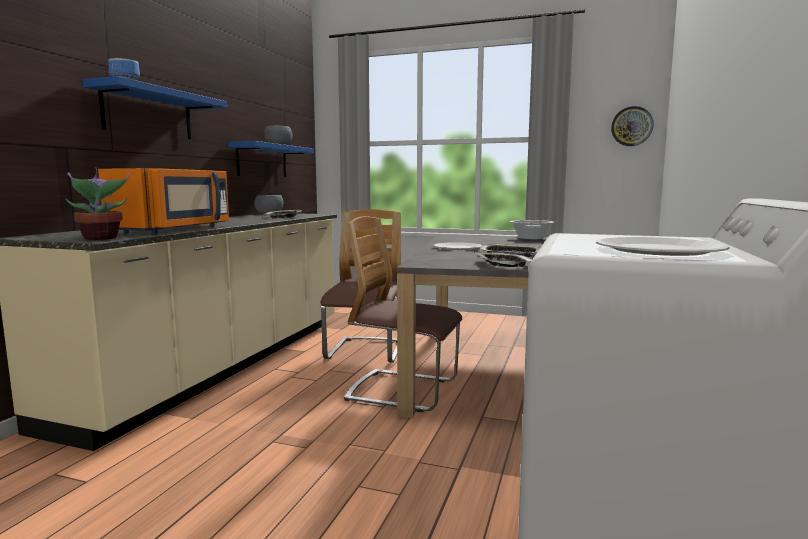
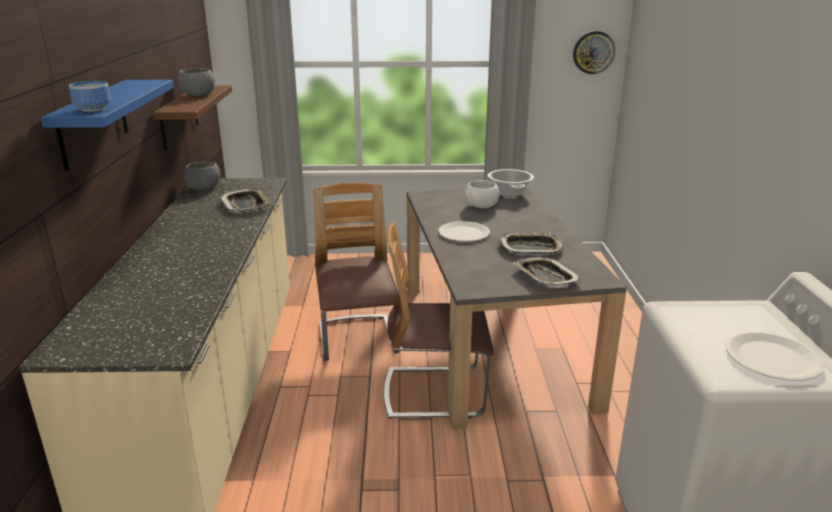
camera: 20 degrees left, 15 degrees up
(100, 238) = (167, 344): potted plant -> none
(175, 230) = (197, 288): orange microwave -> none
(262, 161) = (179, 117): blue shelf -> brown shelf
(495, 241) = (481, 206): none -> white bowl

